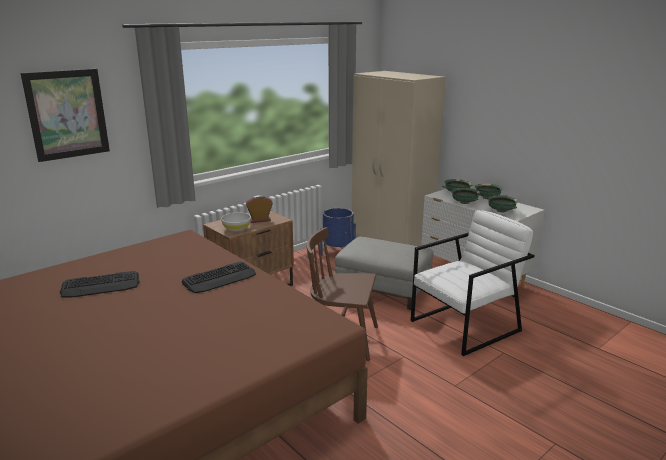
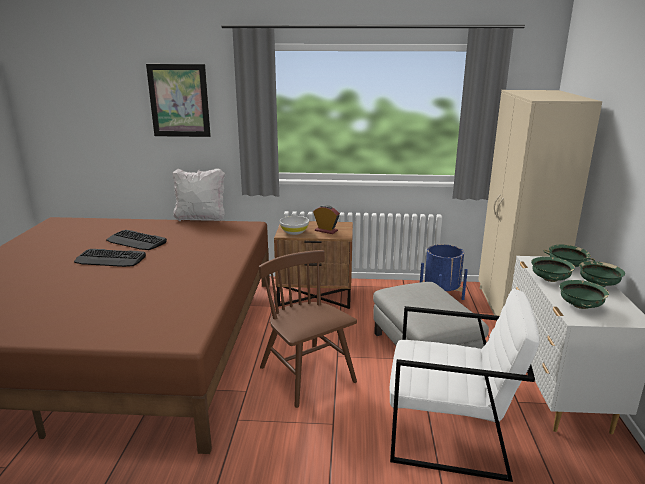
camera: 45 degrees right, 0 degrees up
(119, 245) = (201, 218): none -> white pillow
(220, 278) = (201, 265): keyboard -> keyboard (110, 259)

